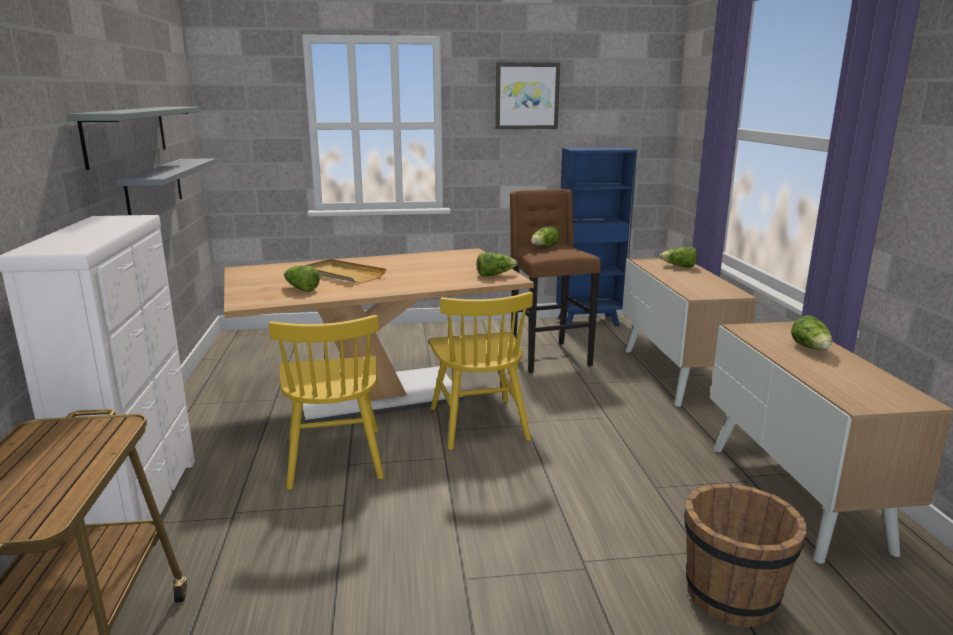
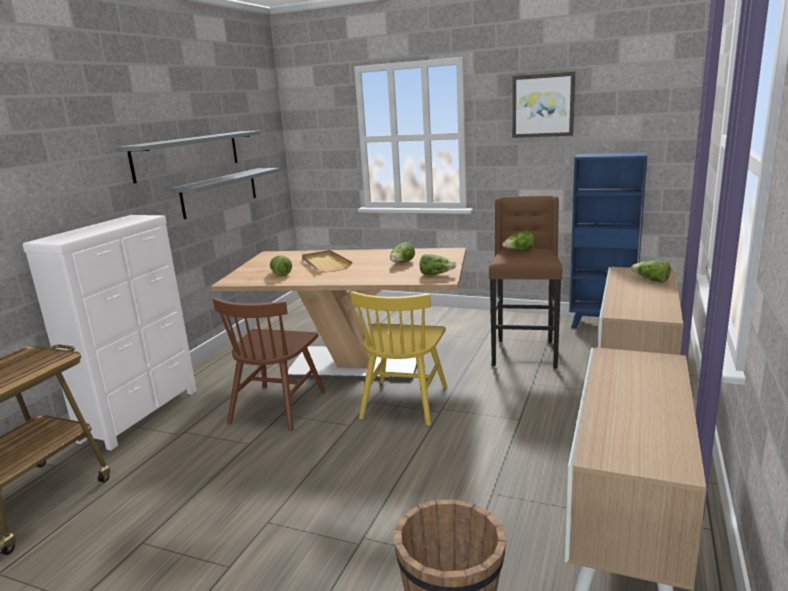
camera: 30 degrees right, 0 degrees up
(334, 457) = (277, 407): yellow chair -> brown chair
(811, 349) = (649, 388): lettuce -> lettuce (402, 263)

